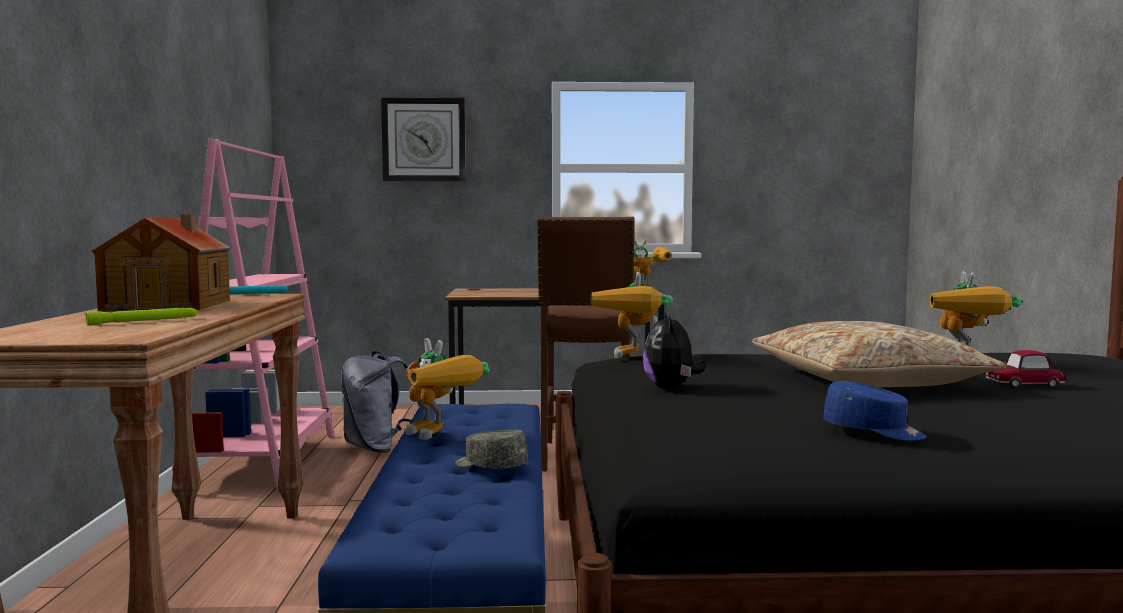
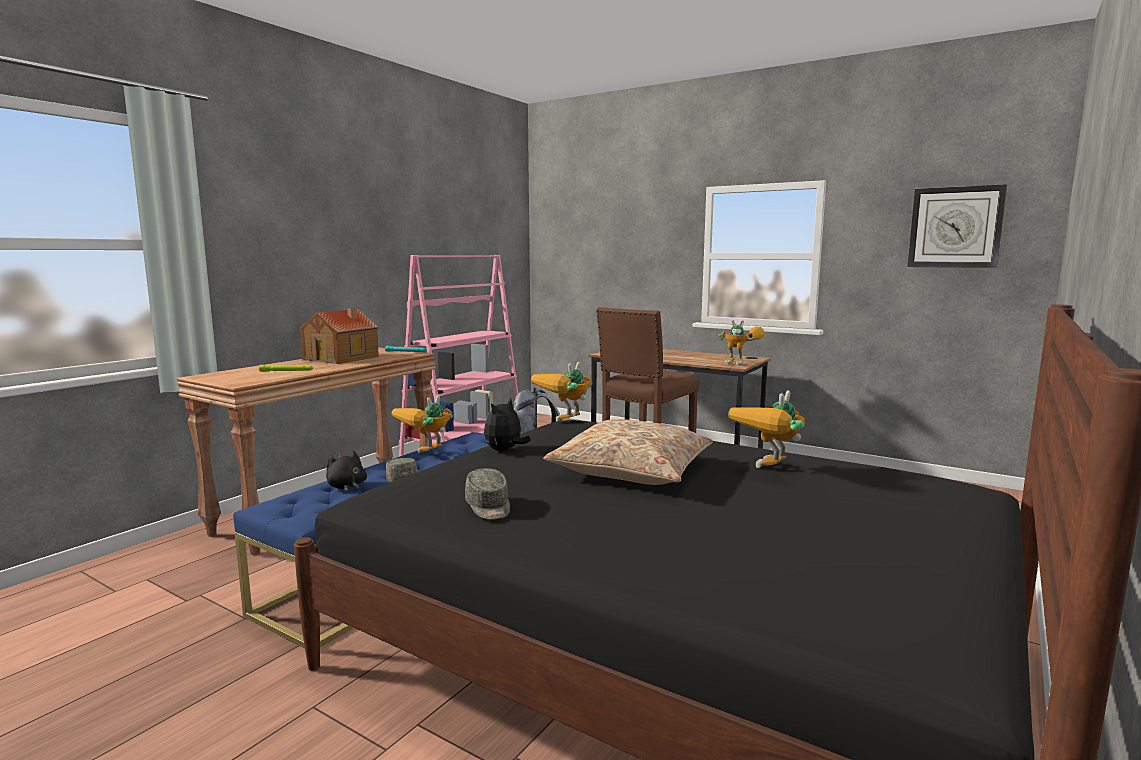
camera: 35 degrees right, 5 degrees up
(424, 140) = (616, 235): wall clock -> wall clock (955, 227)
(432, 492) = (347, 487): none -> black plush toy
(441, 436) = (426, 454): toy robot -> toy robot turned 45 degrees clockwise
(873, 432) = (488, 507): blue cap -> grey cap
(1024, 385) = (730, 498): toy car -> none

